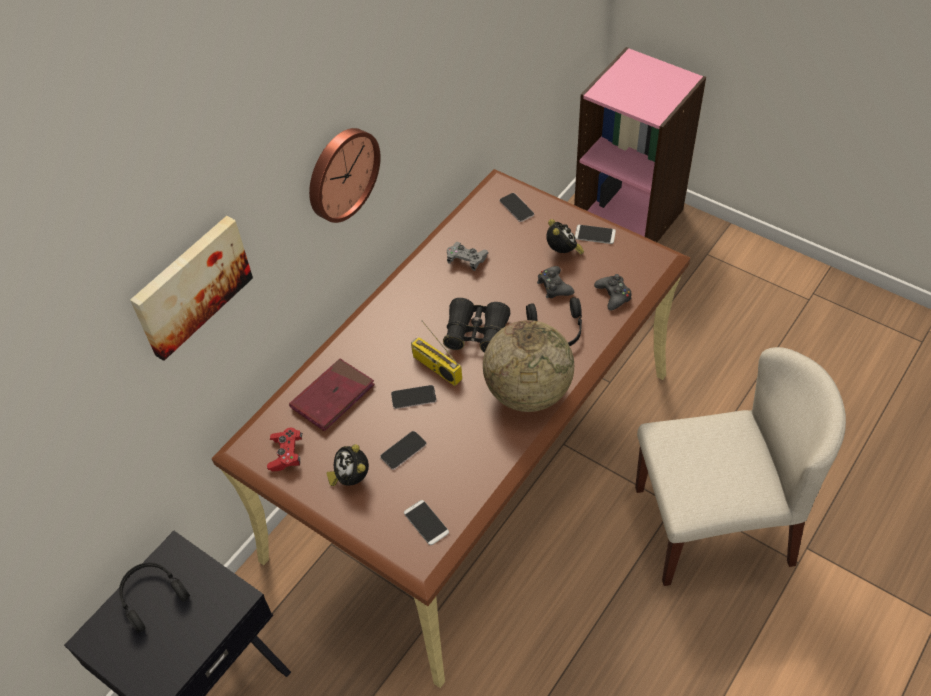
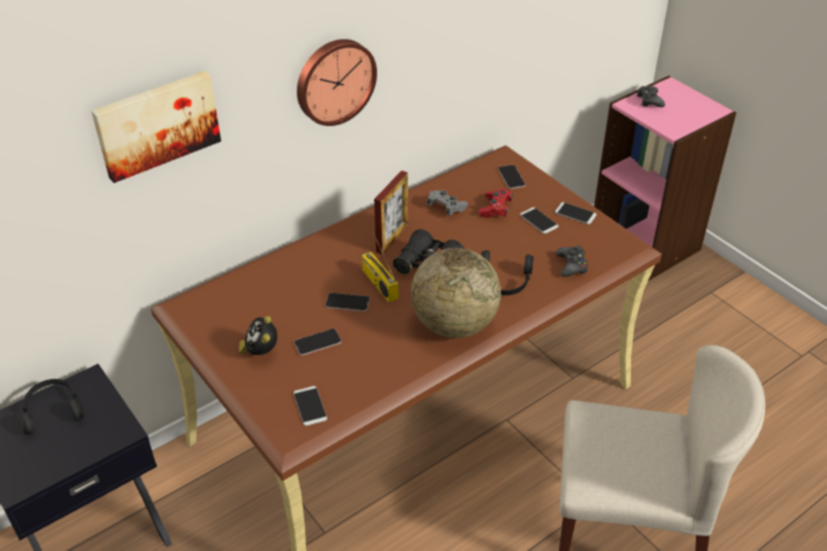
camera: 15 degrees right, 10 degrees down
(286, 454) = (213, 319): red game controller -> red game controller (495, 209)
(333, 397) = (276, 284): red book -> none
(427, 311) = (392, 238): none -> picture frame
(554, 286) = (518, 246): black game controller -> black game controller (649, 101)
(563, 252) = (538, 221): alarm clock -> phone

